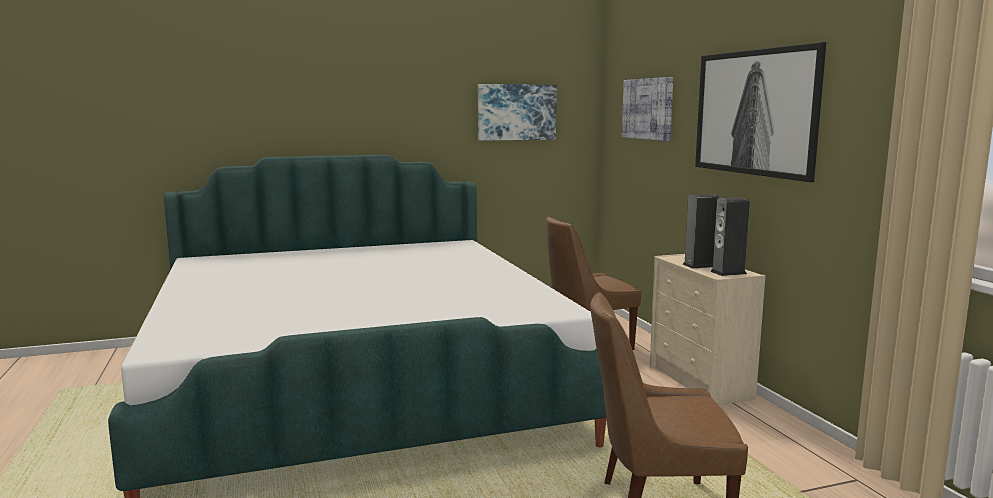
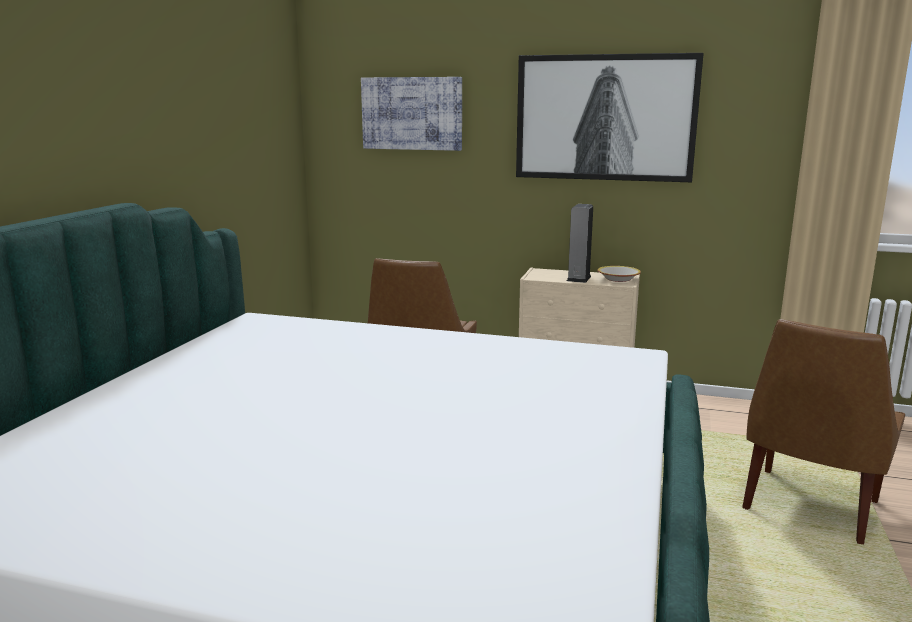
camera: 55 degrees left, 5 degrees up
(516, 112) = (240, 121): picture -> none
(728, 272) = (618, 279): speaker -> bowl

